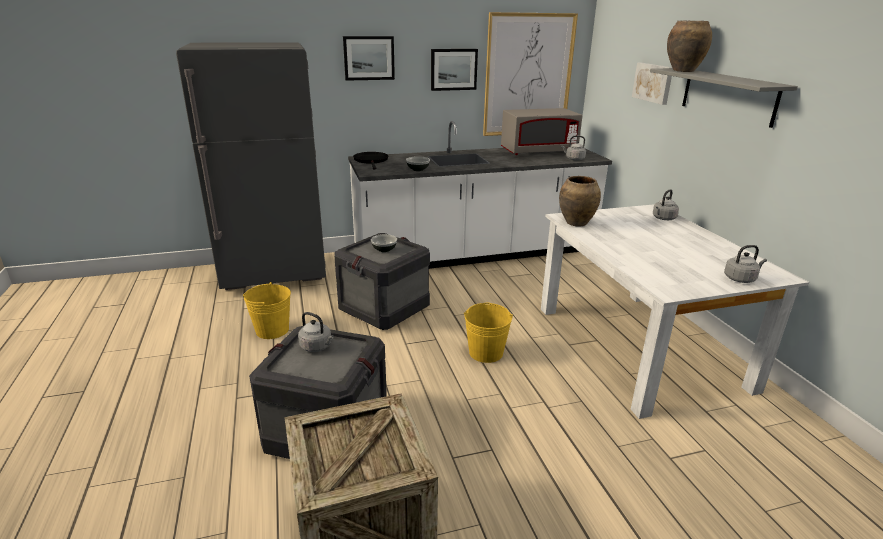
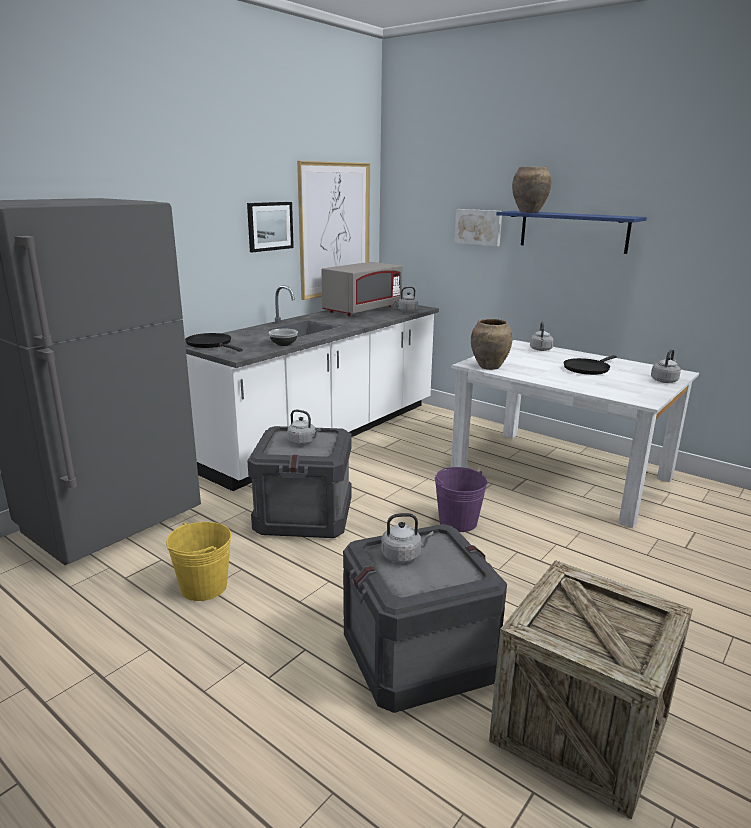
camera: 35 degrees left, 5 degrees down
(369, 58) = (183, 216): picture -> none
(384, 249) = (303, 442): bowl -> grey kettle
(486, 352) = (458, 522): yellow bucket -> purple bucket
(674, 247) = (587, 369): none -> black frying pan
(728, 96) = (573, 231): grey shelf -> blue shelf

